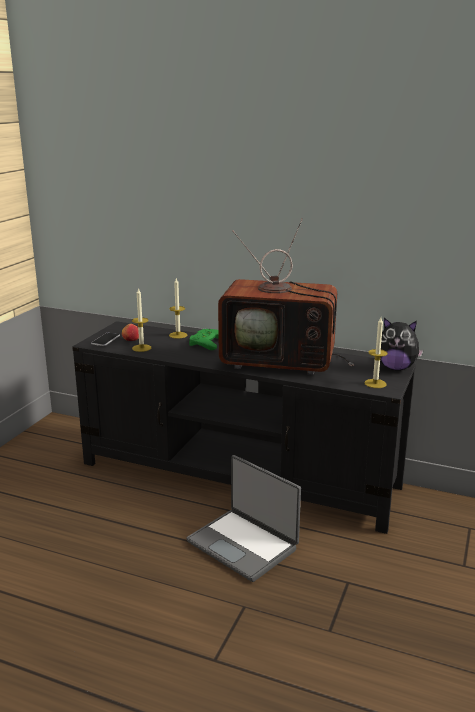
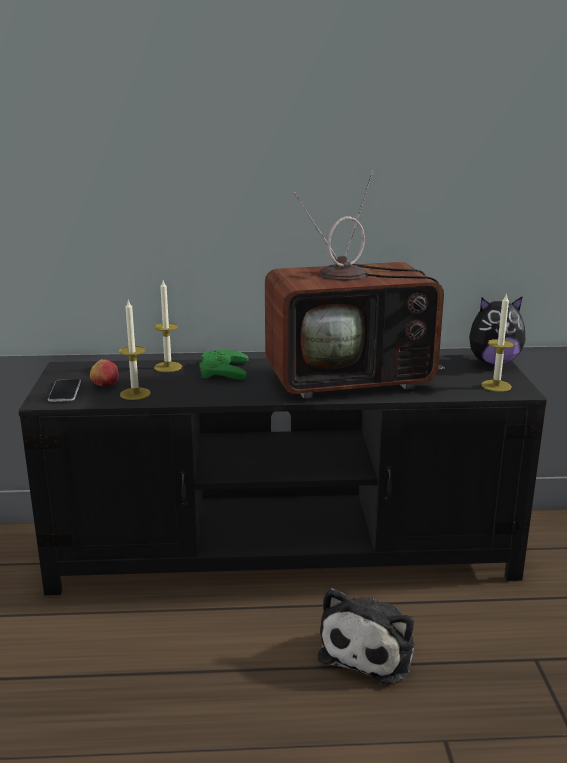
camera: 25 degrees left, 0 degrees up
(243, 544) = (370, 649): laptop -> plush toy

